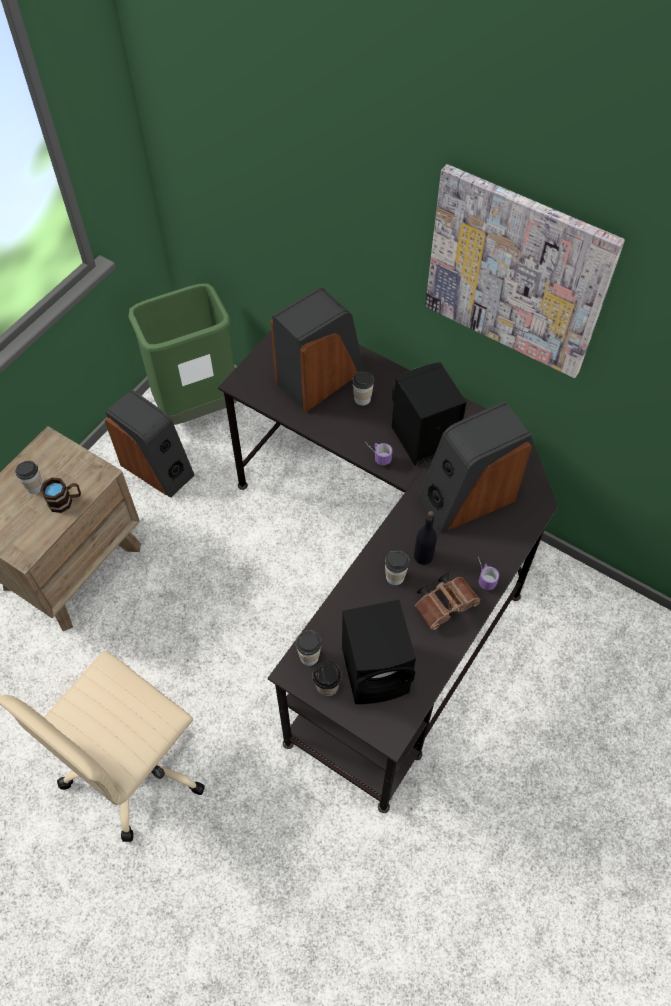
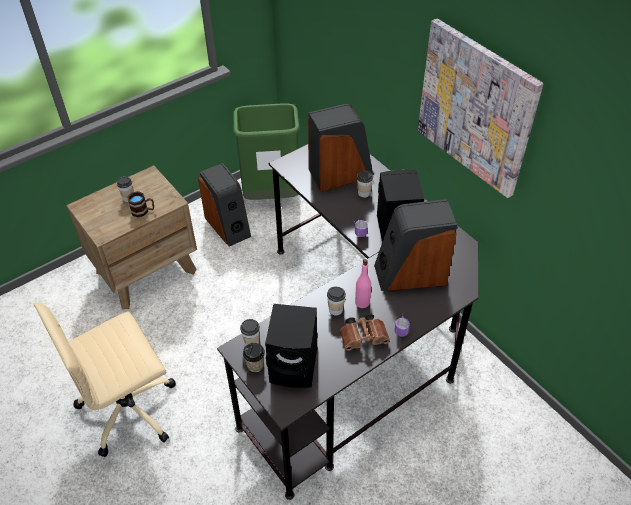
camera: 20 degrees right, 10 degrees down
(423, 556) = (362, 302): black bottle -> pink bottle

